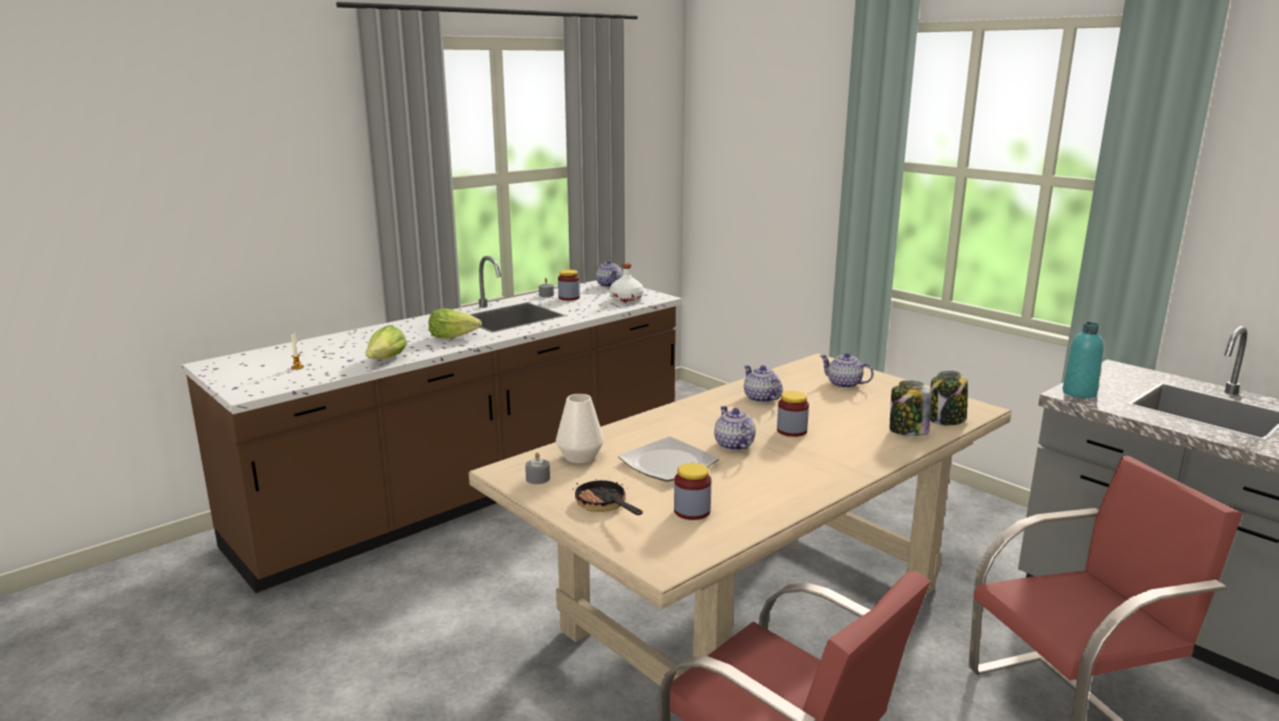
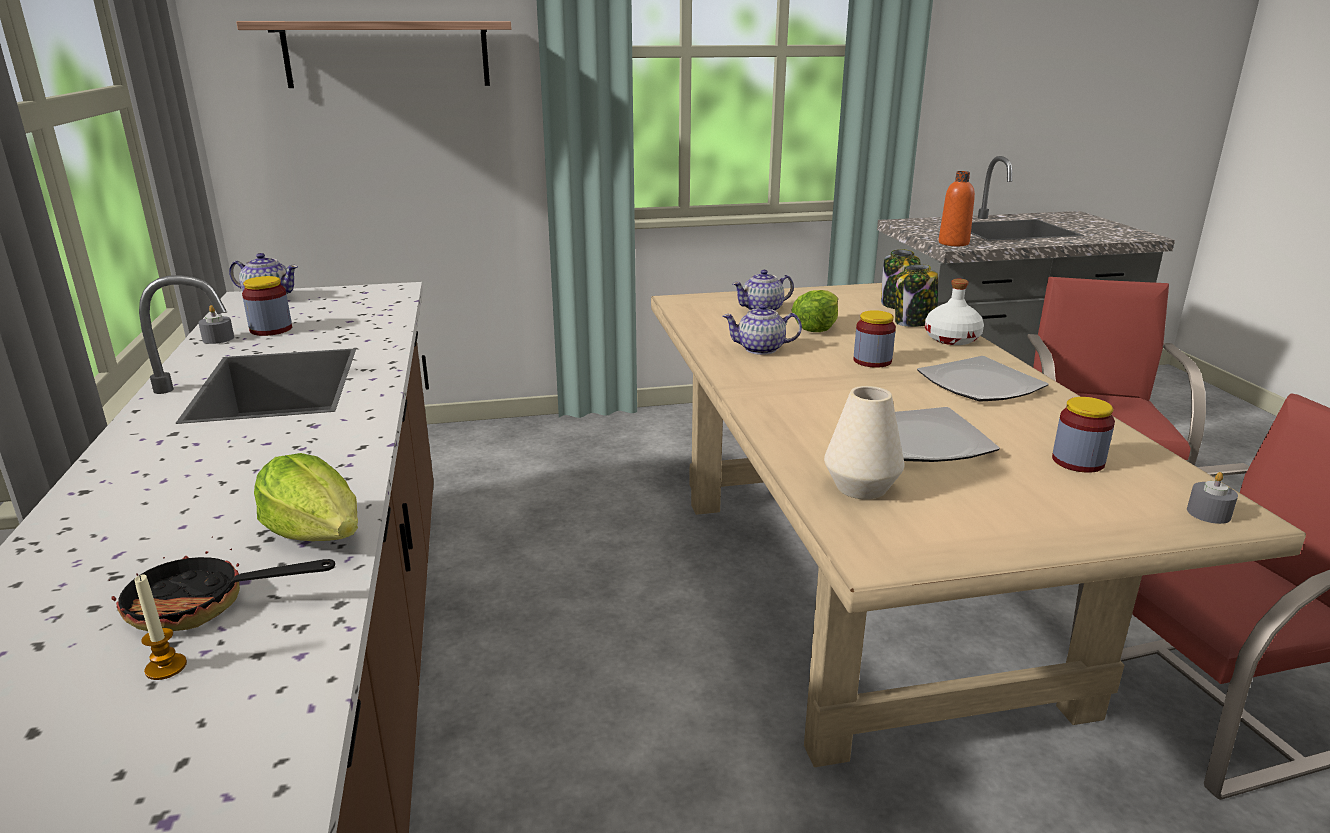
camera: 60 degrees left, 5 degrees up
(453, 336) = (296, 445): lettuce -> lettuce (816, 327)
(538, 478) = (922, 535): grey candle -> grey candle (1208, 513)
(604, 506) = (1043, 509): frying pan -> frying pan (204, 606)
(626, 299) = (361, 304): white bottle -> white bottle (952, 339)
(734, 445) = (893, 395): teapot -> none
(770, 154) = (387, 54): none -> shelf
(799, 468) = (980, 384): none -> plate
(1079, 393) = (953, 243): turquoise bottle -> orange bottle

